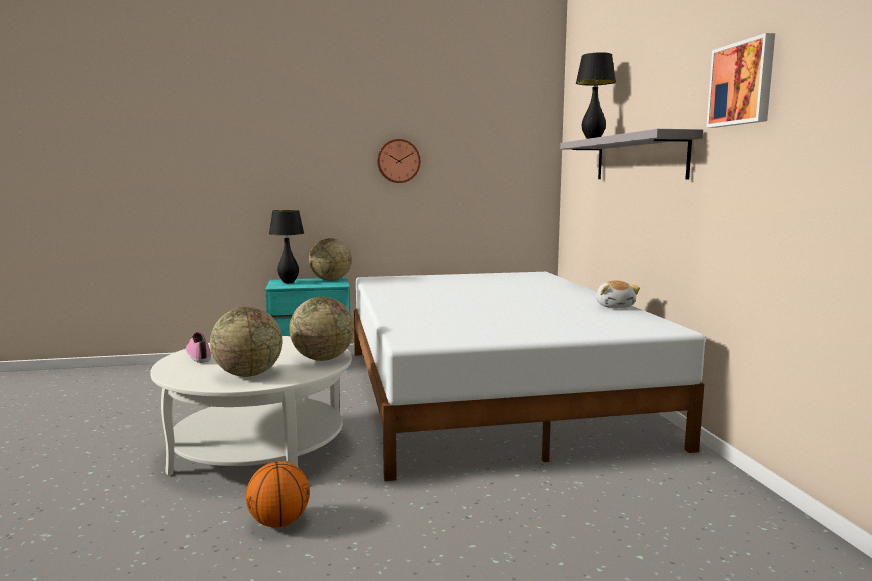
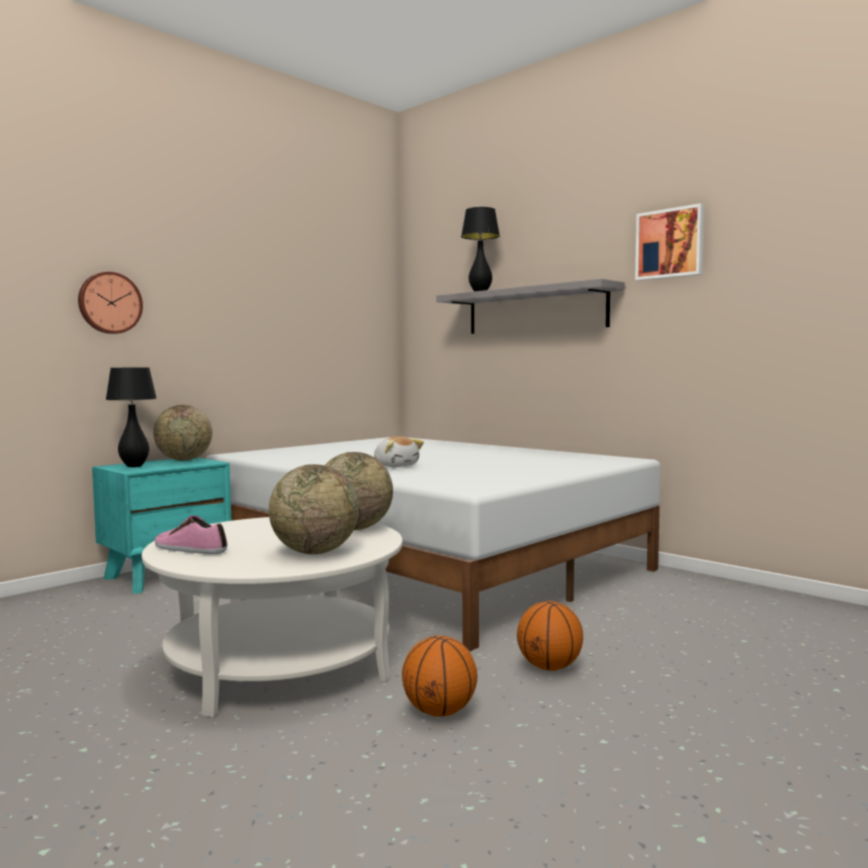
camera: 35 degrees left, 5 degrees down
(398, 161) = (248, 309): wall clock -> wall clock (109, 303)
(414, 516) = (549, 667): none -> basketball
(615, 306) = (543, 451): plush toy -> plush toy (396, 466)

